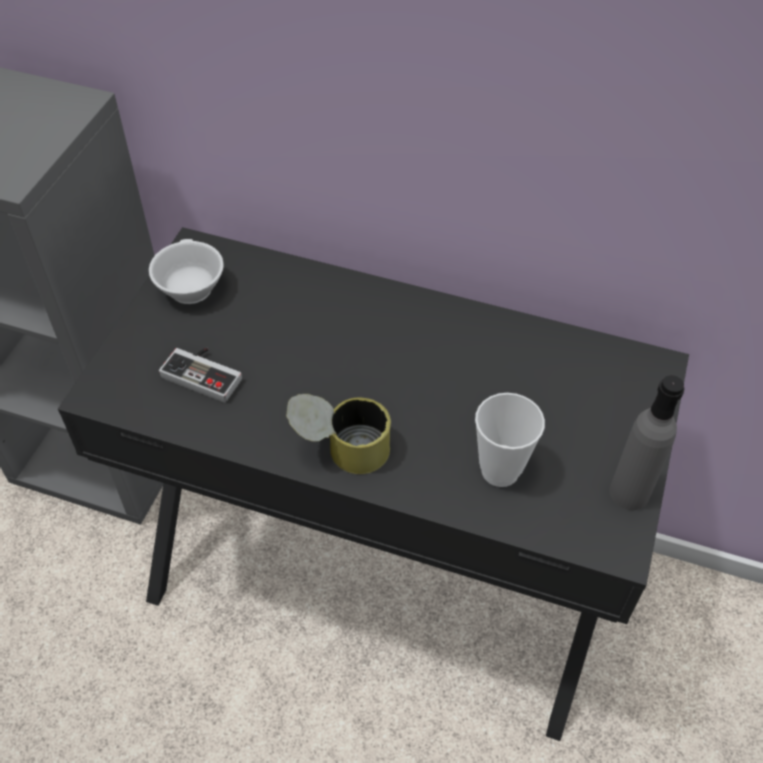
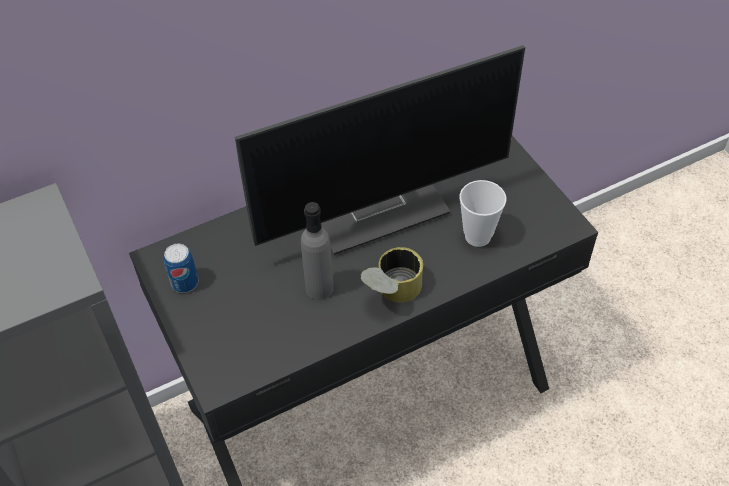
camera: 45 degrees left, 0 degrees up
(188, 287) = (185, 283): white cup -> can
(205, 373) = (265, 319): game controller -> none
(439, 358) = (378, 206): none -> monitor
(629, 492) = (543, 197): grey bottle -> grey bottle (319, 288)

